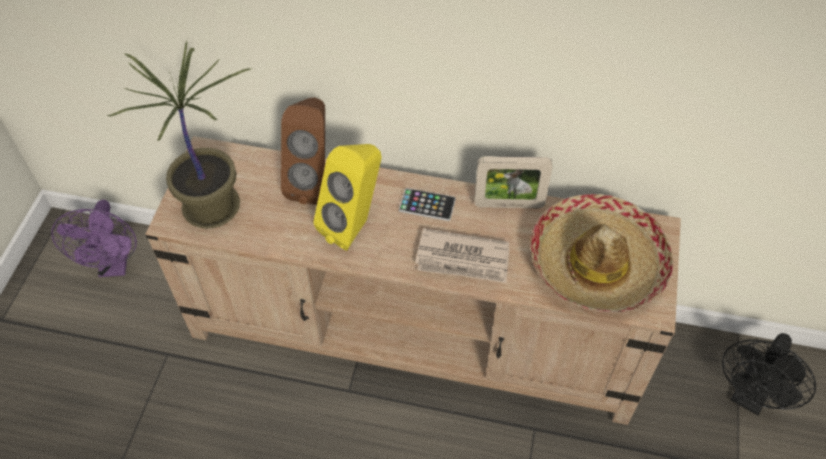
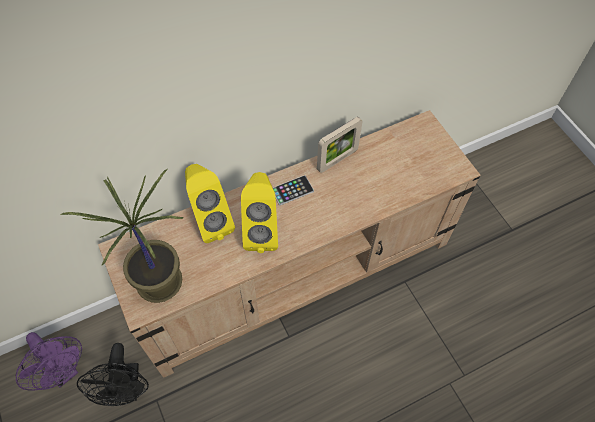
camera: 40 degrees left, 5 degrees up
(314, 182) = (210, 221): brown speaker -> yellow speaker
(463, 259) = (342, 209): newspaper -> none
(596, 263) = (412, 163): hat -> none
(750, 397) = (488, 188): black fan -> black fan (127, 390)

